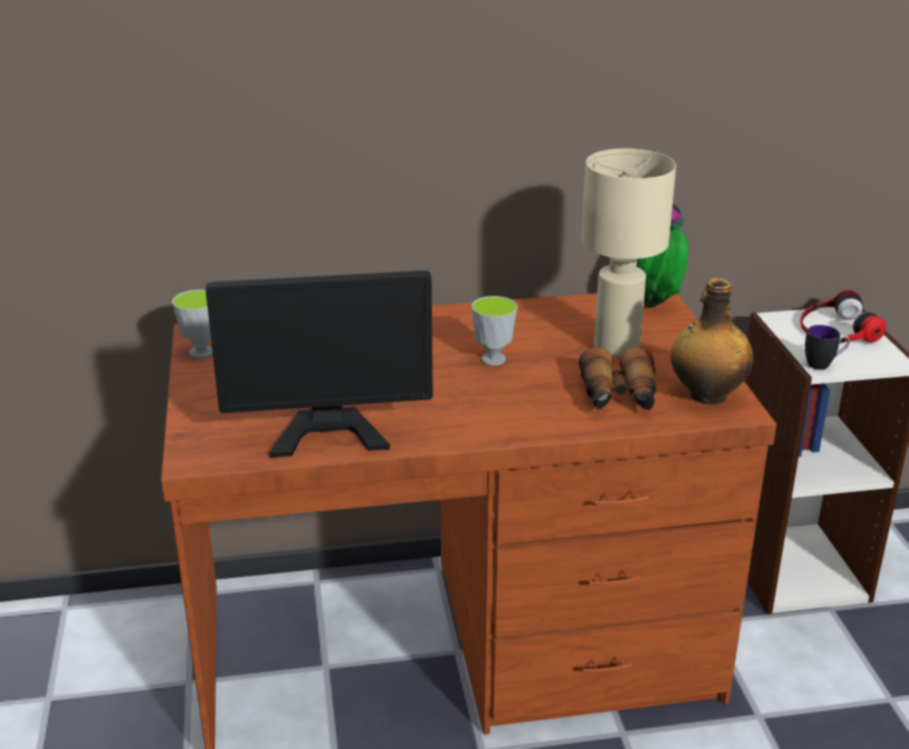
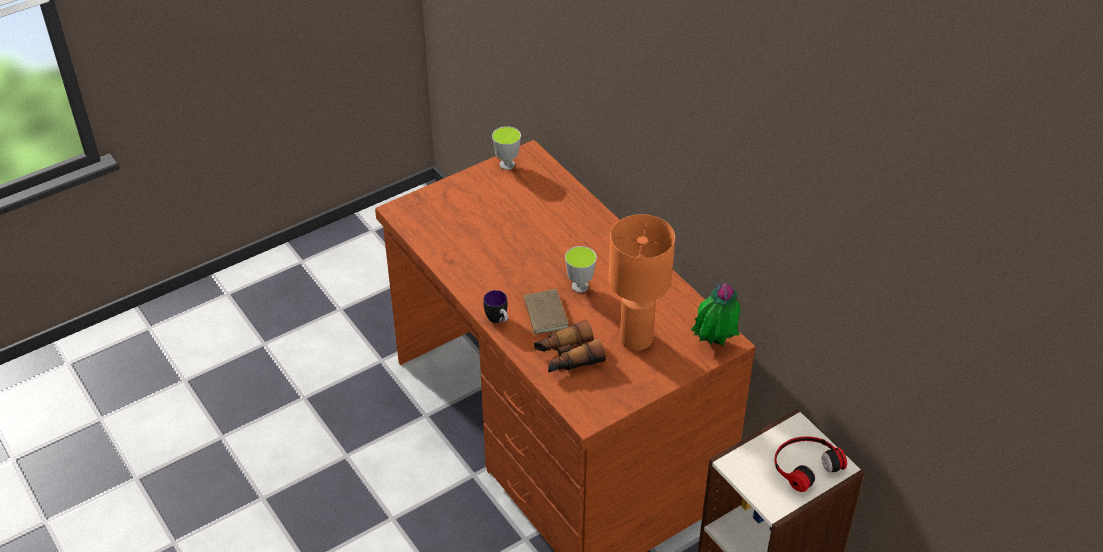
camera: 65 degrees right, 15 degrees up
(328, 415) = (470, 241): monitor -> none
(526, 395) = (543, 314): none -> brown book
(615, 347) = (635, 338): beige table lamp -> orange table lamp
(706, 395) = (597, 398): bottle -> none
(824, 364) = (737, 465): mug -> mug (498, 321)

